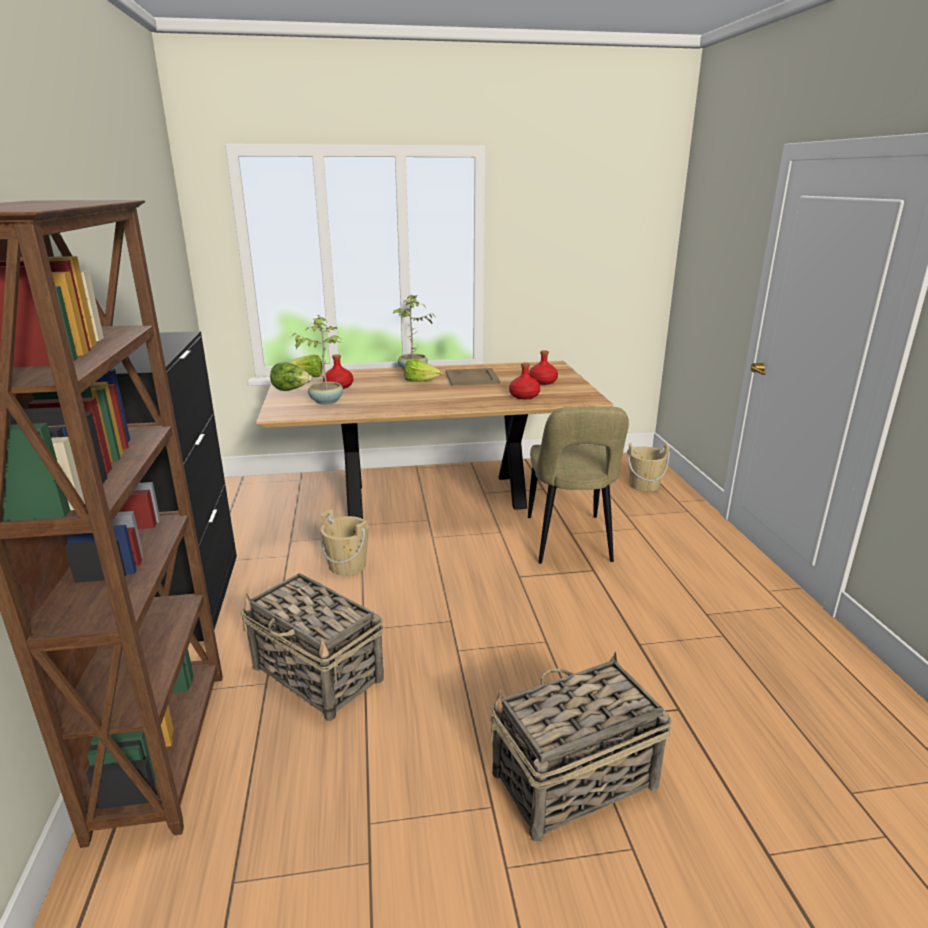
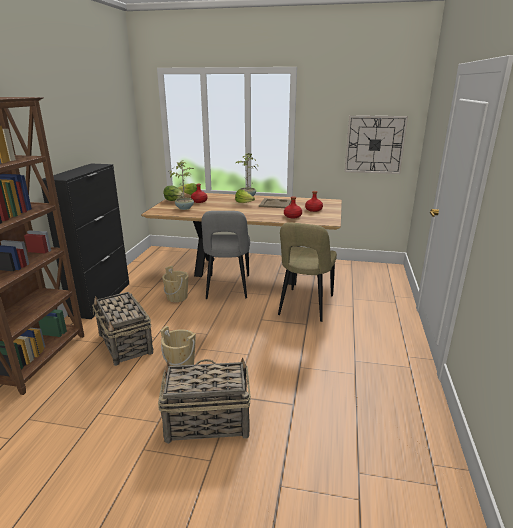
camera: 20 degrees right, 0 degrees up
(423, 533) = (227, 288): none -> grey chair
(608, 270) = (374, 144): none -> wall clock
(644, 485) = (379, 283): beige bucket -> beige bucket (180, 365)

